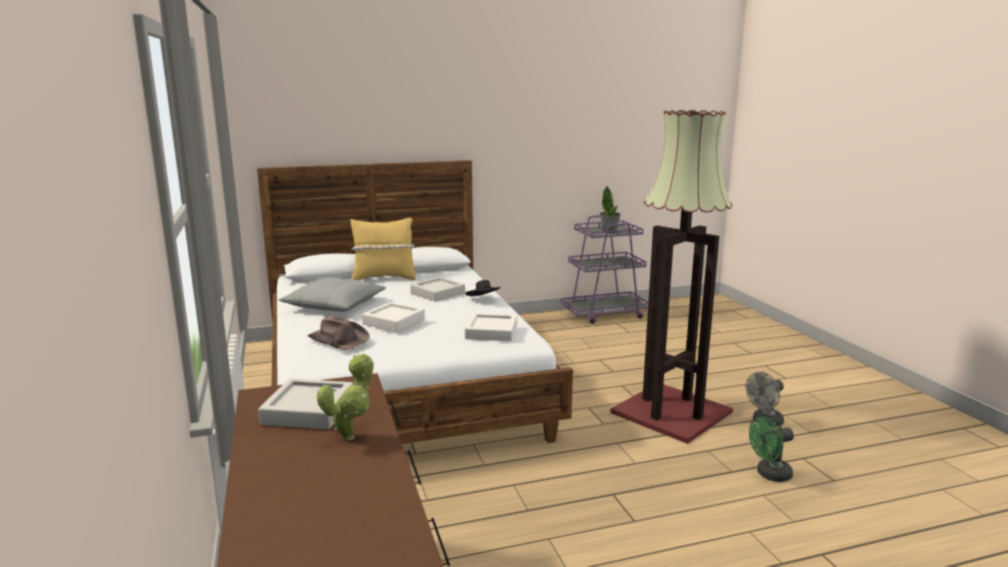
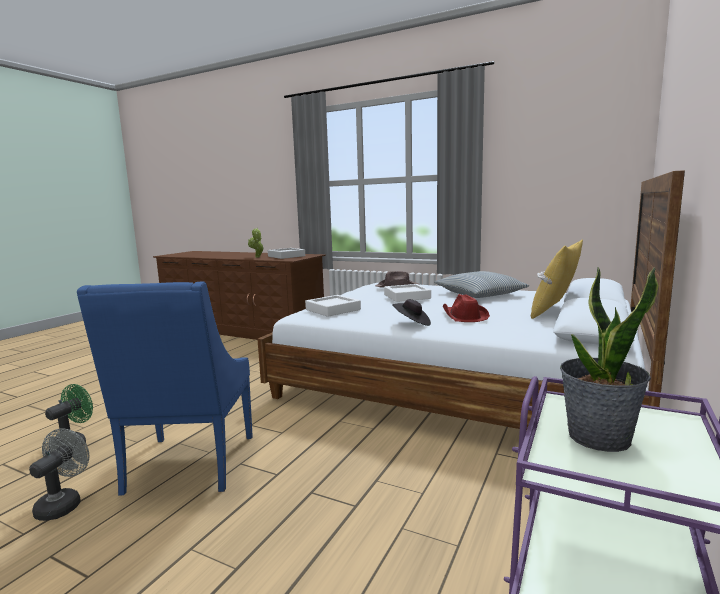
camera: 135 degrees right, 5 degrees down
(437, 293) = (464, 316): grey tray -> red hat
(673, 412) = (188, 465): floor lamp -> blue armchair

